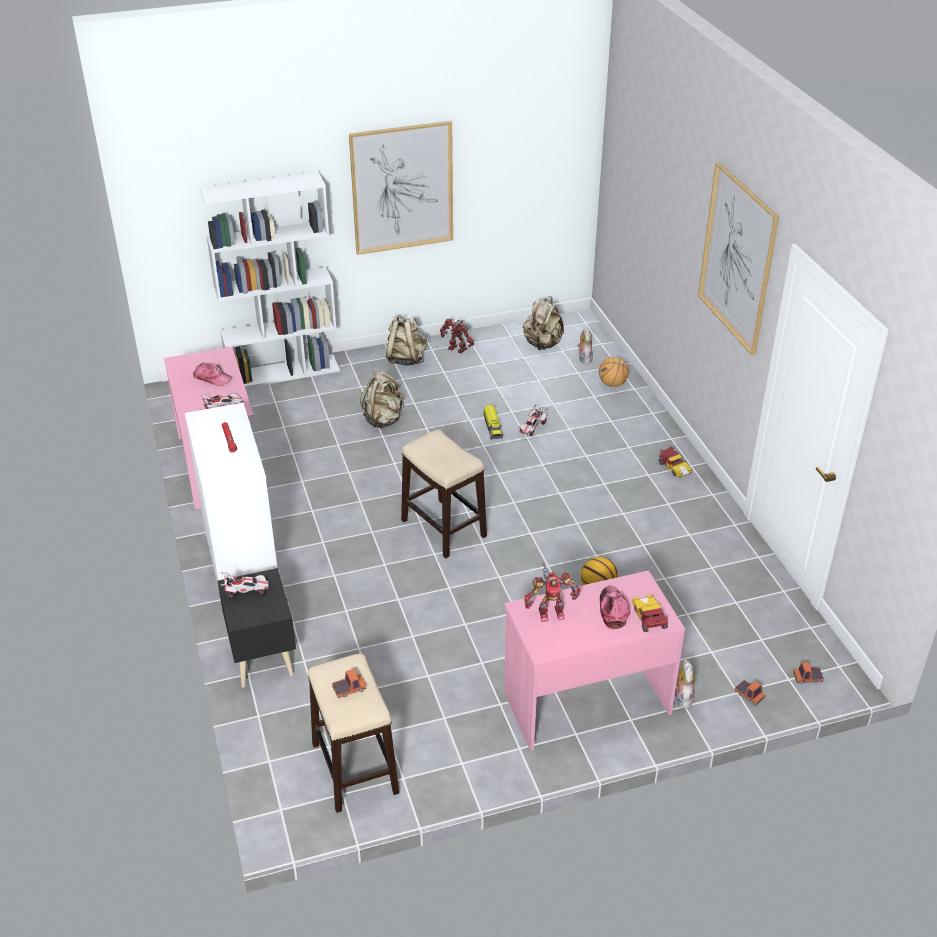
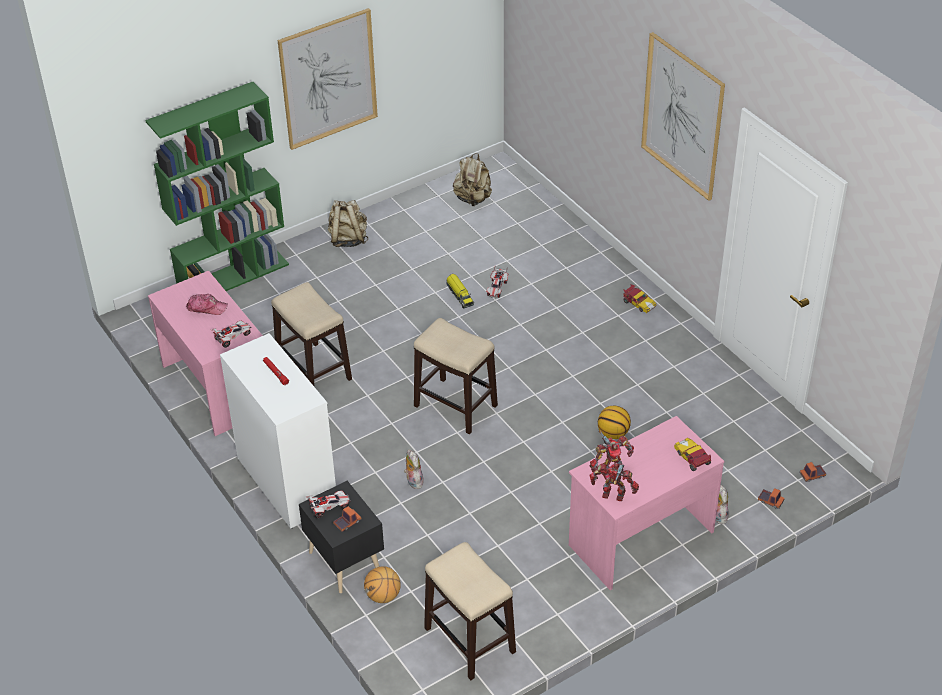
camera: 15 degrees left, 5 degrees up
(283, 372) = (233, 276): white bookcase -> green bookcase
(318, 469) = (314, 371): none -> stool
(349, 689) = (468, 575): toy truck -> toy truck (347, 523)
(383, 419) = (354, 308): beige backpack -> none
(457, 349) = (393, 219): toy robot -> toy robot (613, 495)
(584, 358) = (517, 207): plush toy -> plush toy (413, 481)
(612, 384) = (553, 229): basketball -> basketball (383, 596)
(612, 610) = (660, 457): cap -> none

